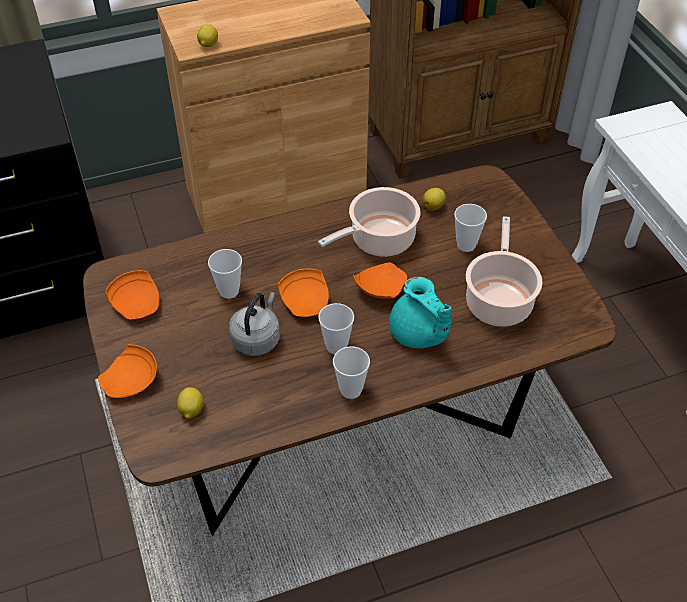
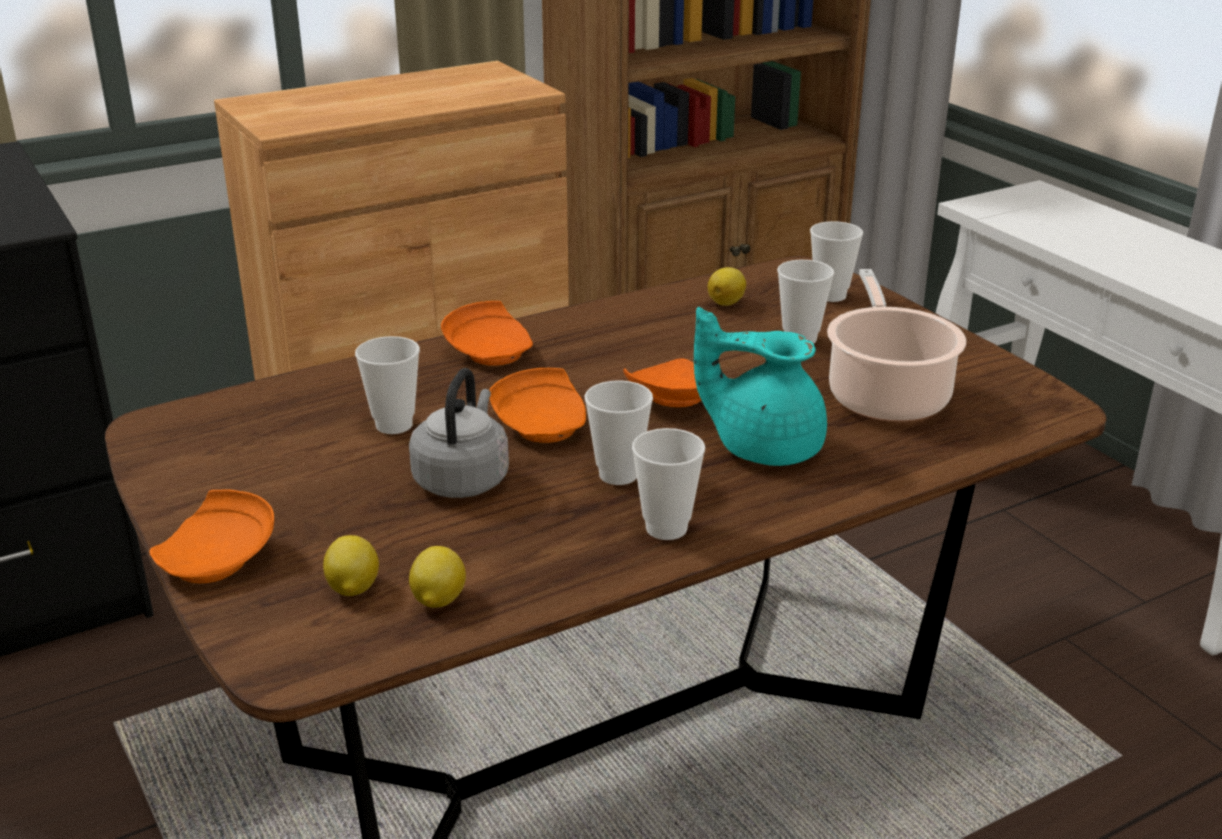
camera: 10 degrees left, 20 degrees down
(137, 304) = (218, 455): orange plate -> orange plate (491, 351)
(208, 45) = (308, 124): lemon -> lemon (437, 600)
(379, 240) = (649, 345): cooking pot -> none
(418, 334) = (763, 446): turquoise teapot -> turquoise teapot turned 150 degrees clockwise
(496, 207) = (830, 295): none -> cup

